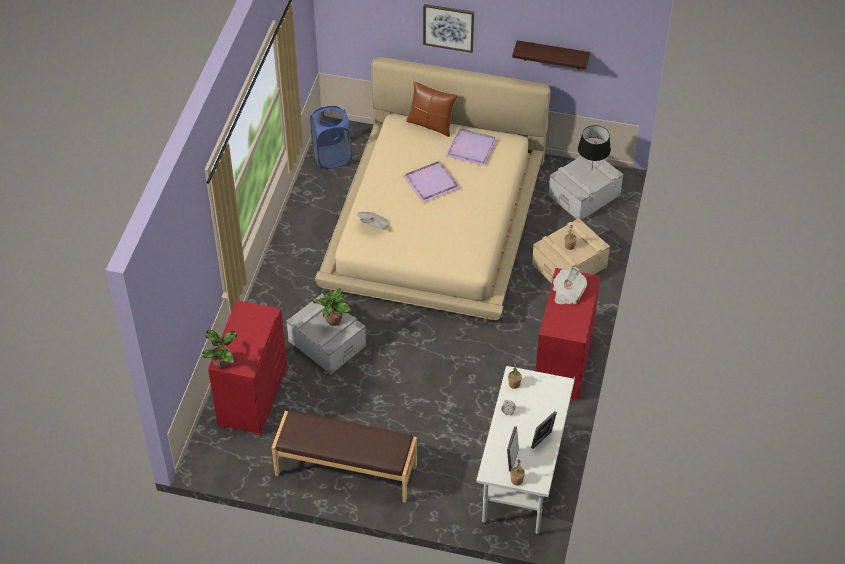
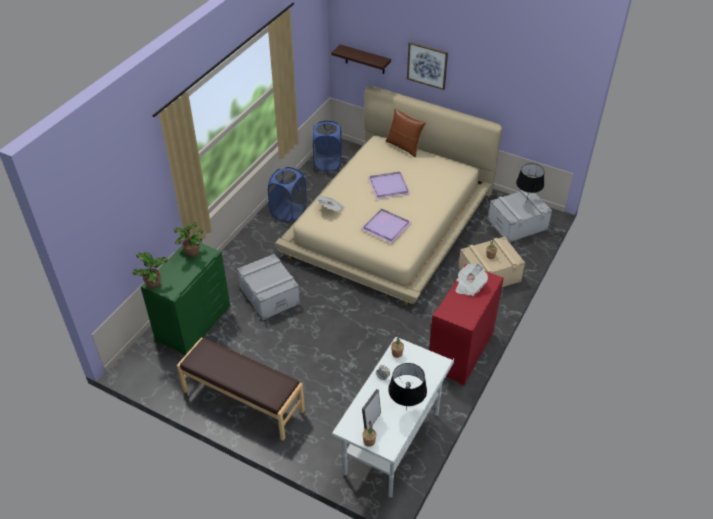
camera: 15 degrees right, 5 degrees down
(252, 395) = (193, 323): red dresser -> green dresser
(308, 233) = (288, 212): none -> blue laundry basket
(333, 321) = (273, 276): potted plant -> potted plant (191, 253)
(472, 149) = (430, 168): purple tray -> purple tray (386, 227)
(542, 441) = (406, 410): picture frame -> black table lamp
(552, 55) = (507, 98): shelf -> shelf (365, 59)

